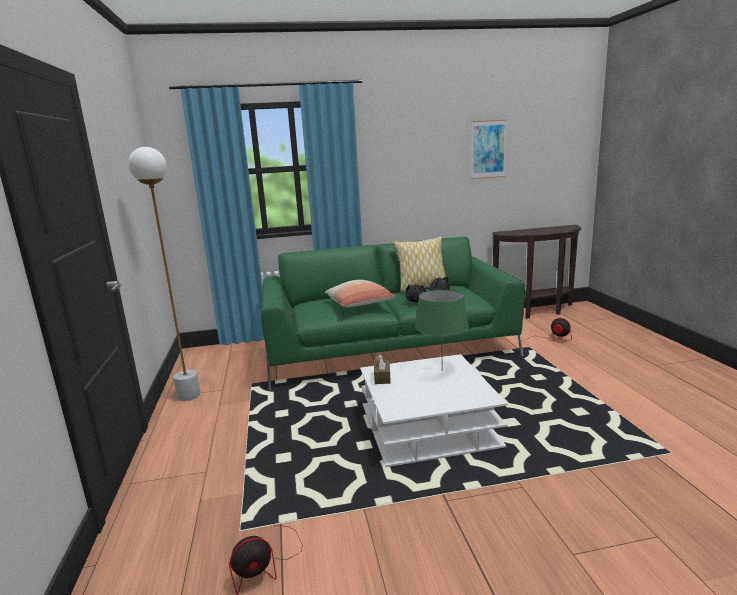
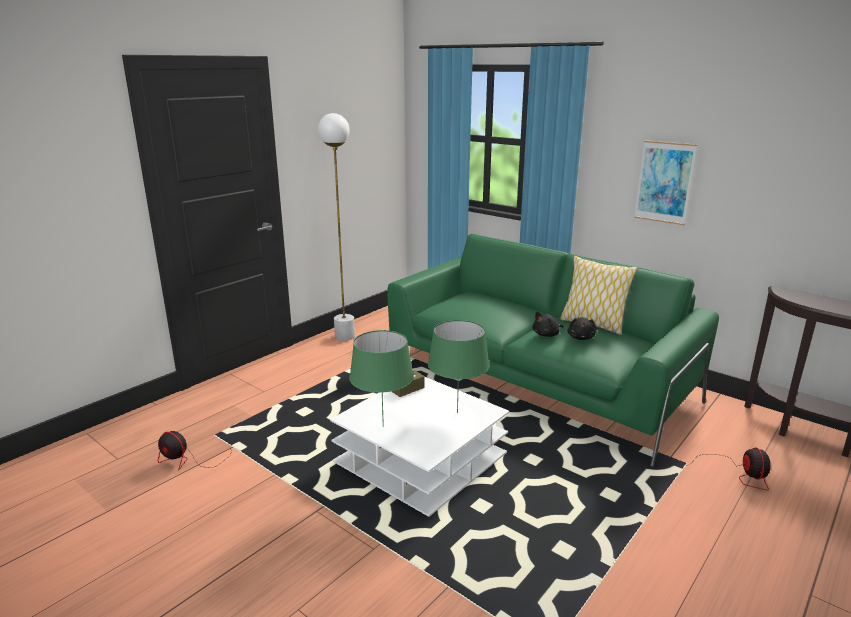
camera: 50 degrees right, 5 degrees up
(360, 304) = (492, 314): pillow -> none
(426, 402) = (383, 426): none -> green table lamp
(488, 149) = (792, 155): picture -> picture (664, 182)

